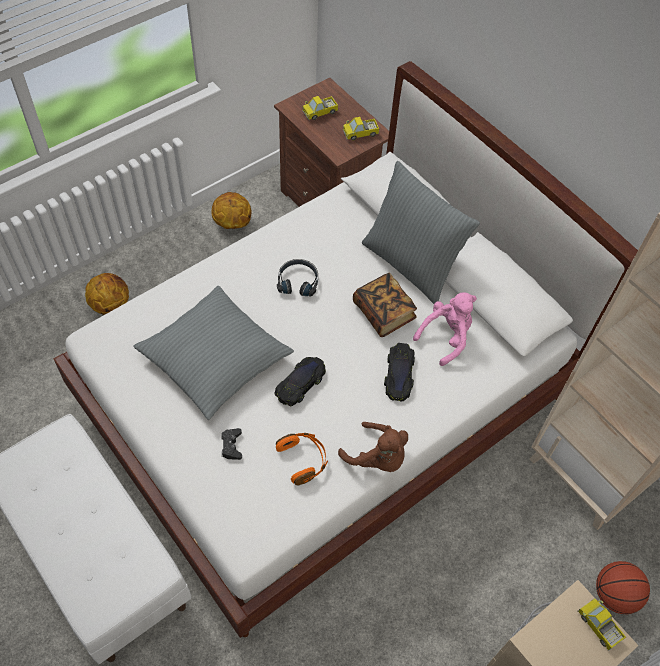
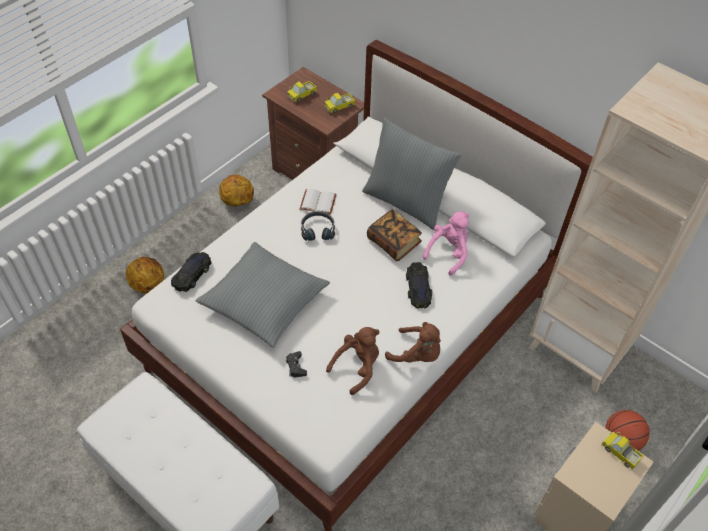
camera: 10 degrees left, 5 degrees down
(301, 383) = (340, 308): black toy car -> black toy car (192, 274)
(303, 460) = (357, 367): orange headphones -> brown plush toy
(307, 247) = (318, 202): none -> white book

